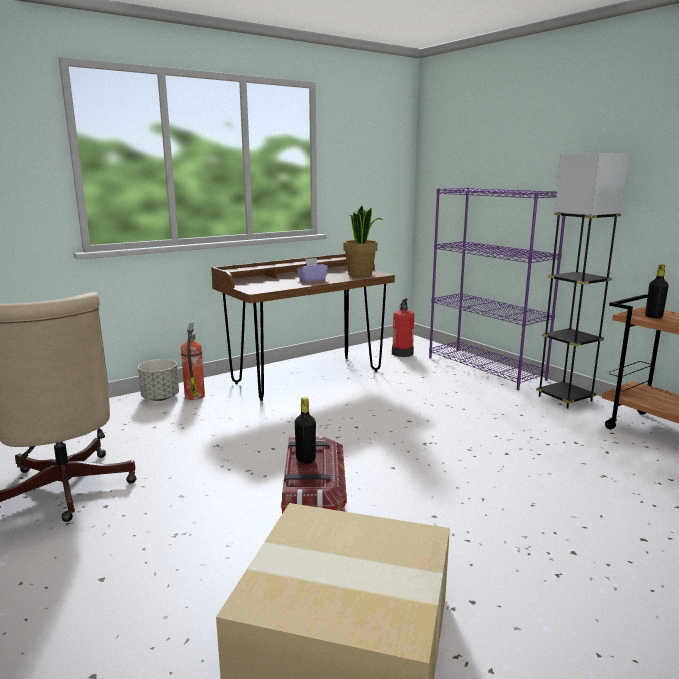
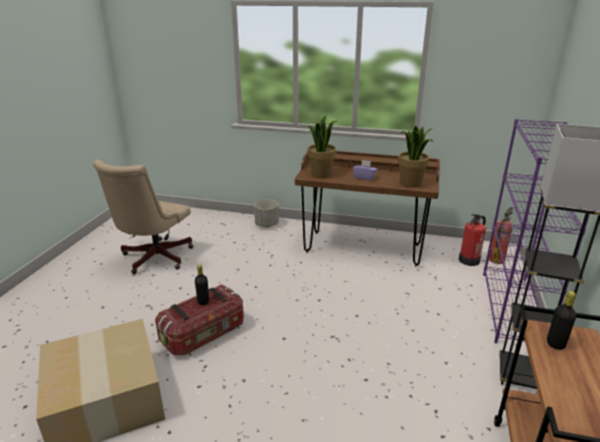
camera: 50 degrees right, 10 degrees up
(195, 395) = (283, 231): fire extinguisher -> fire extinguisher (497, 259)
(265, 286) = (321, 174): none -> potted plant

